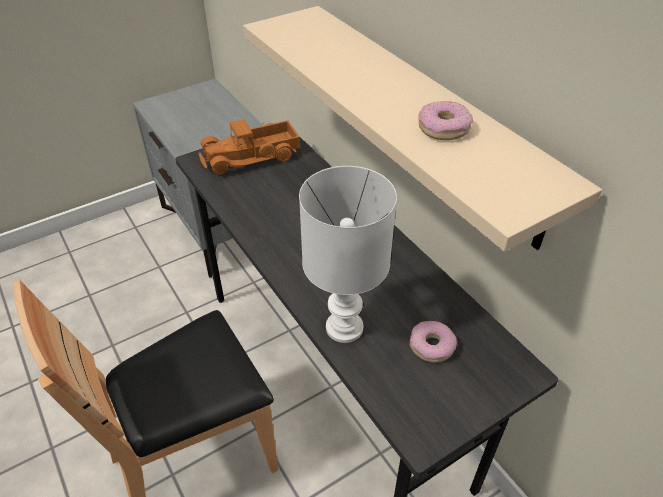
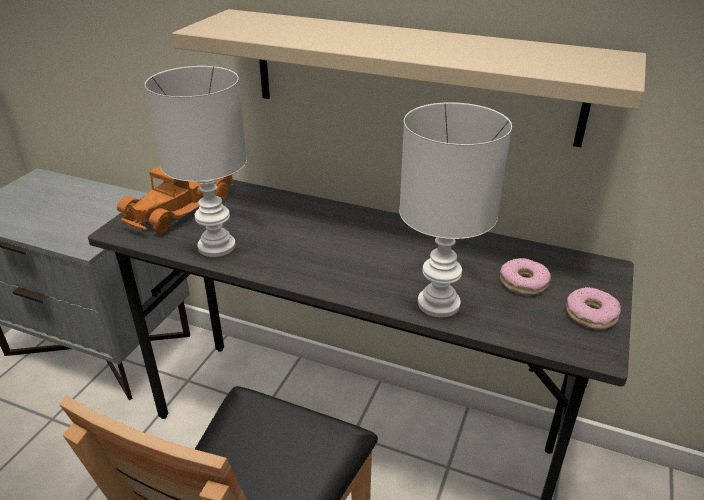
camera: 35 degrees left, 10 degrees down
(243, 201) = (215, 246): none -> white table lamp
(443, 128) = (483, 50): donut -> donut (591, 315)

